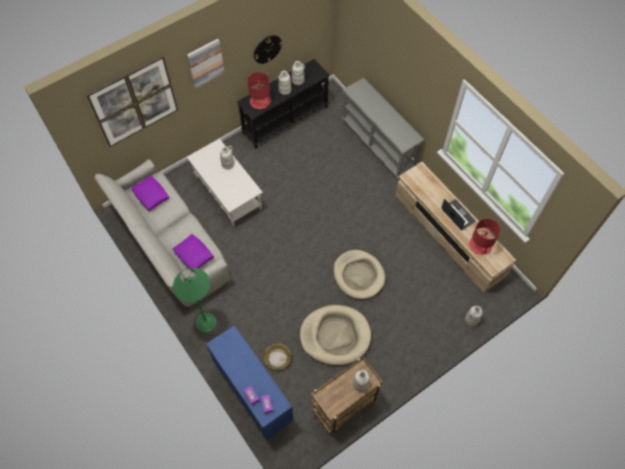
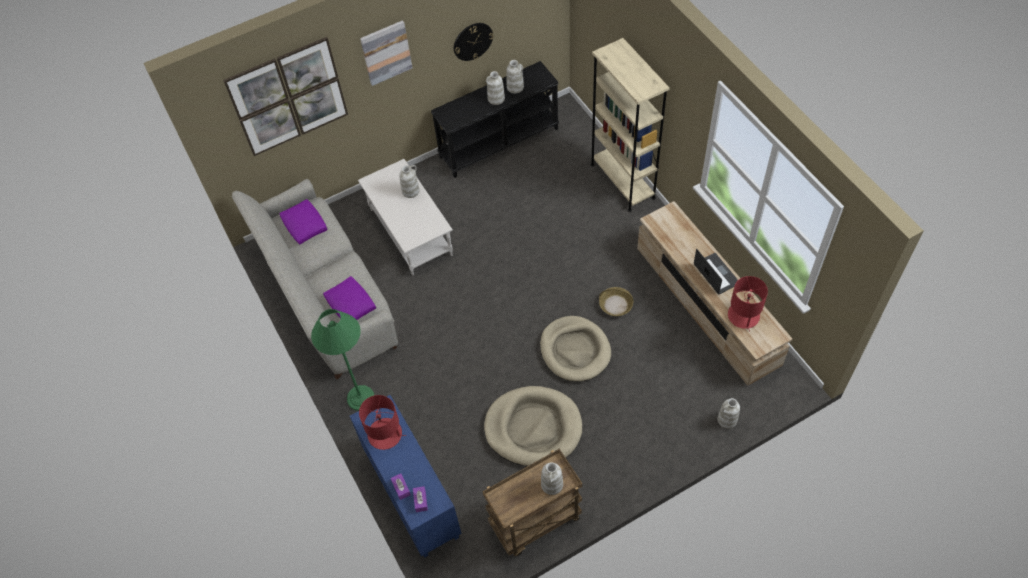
camera: 10 degrees right, 5 degrees down
(260, 101) = (461, 112): red table lamp -> red table lamp (385, 434)
(277, 358) = (451, 451): basket -> basket (615, 305)
(378, 145) = (622, 181): grey console table -> beige bookcase

